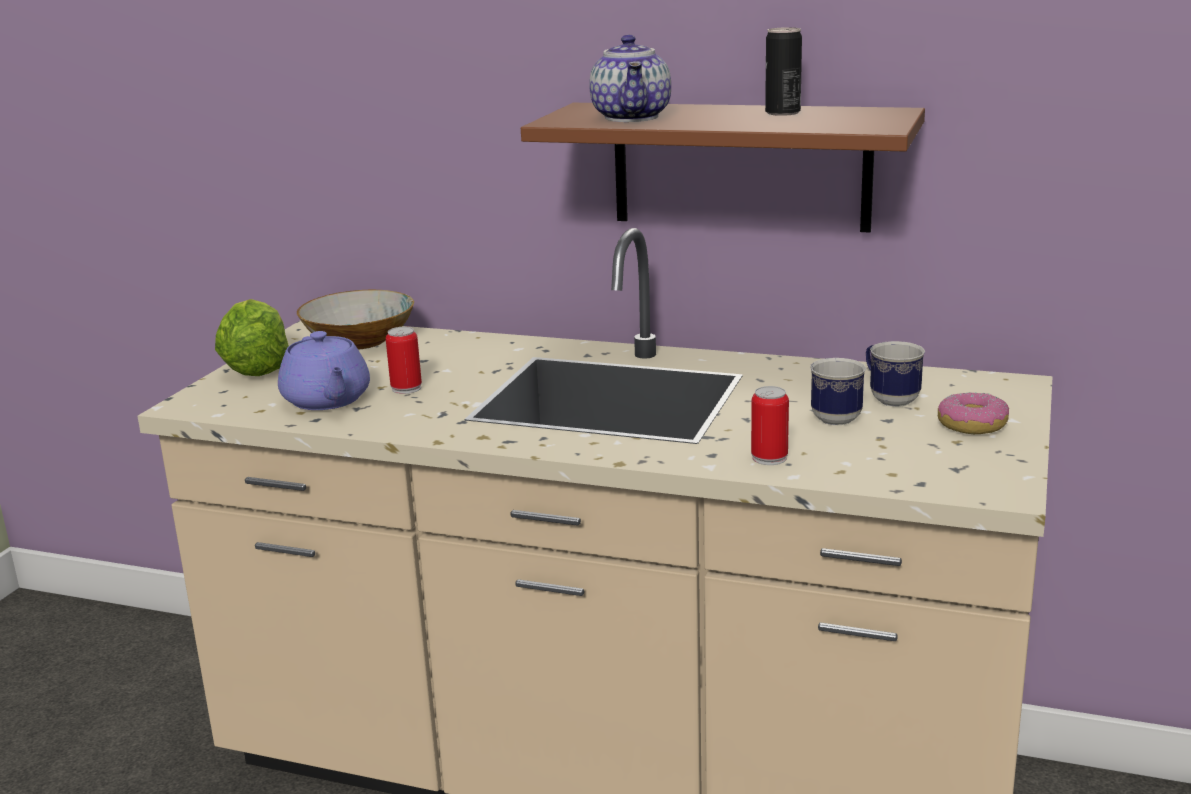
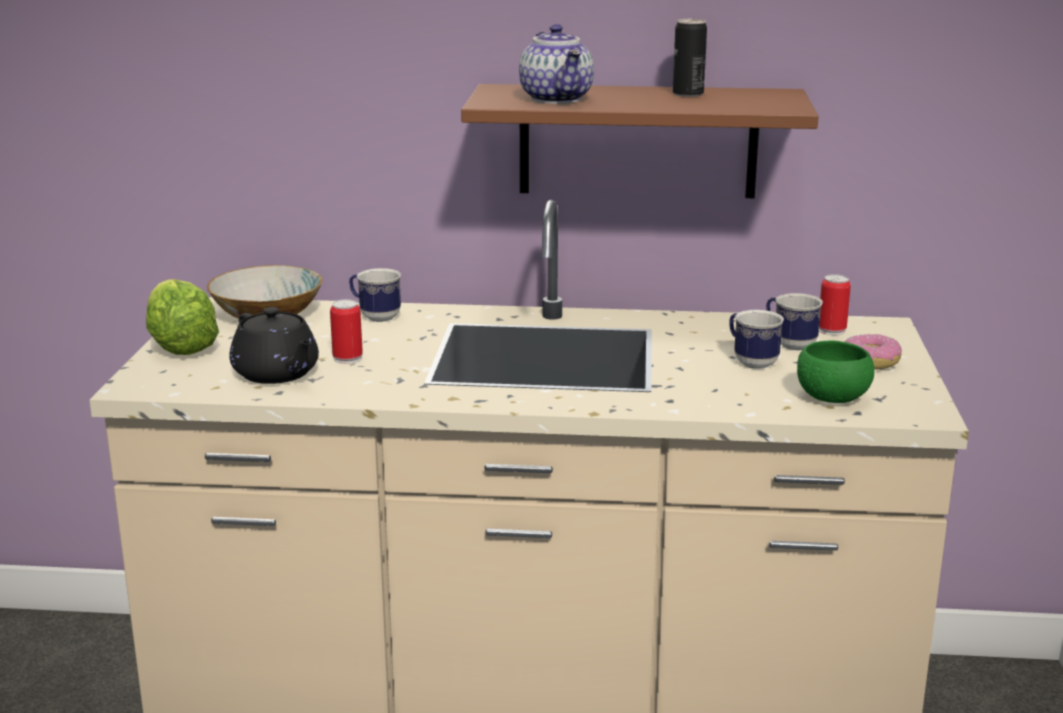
camera: 15 degrees left, 0 degrees up
(327, 400) = (277, 374): purple teapot -> black teapot
(463, 346) = (375, 316): none -> mug
(769, 458) = (720, 400): can -> can (832, 330)
(901, 465) = (832, 398): none -> green bowl

